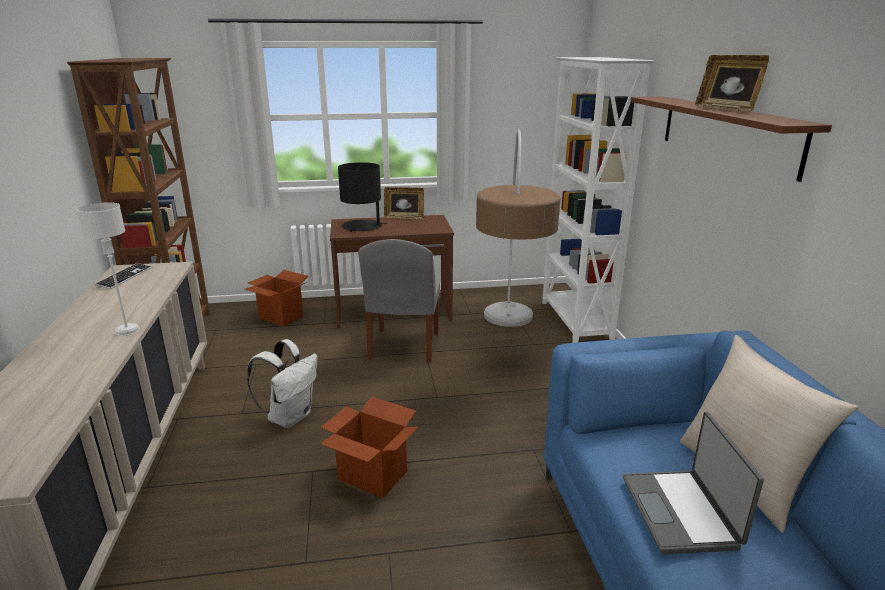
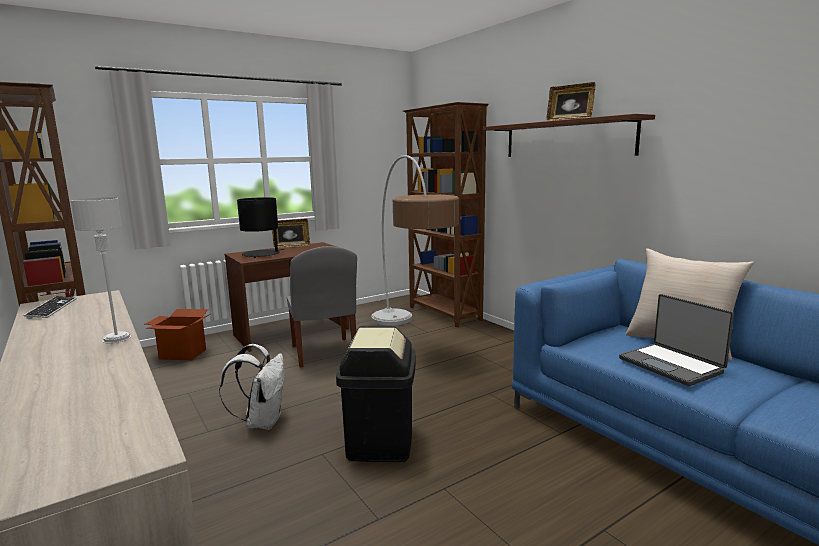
camera: 25 degrees left, 10 degrees down
(372, 475) = (379, 442): cardboard box -> black trash can
(575, 321) = (444, 314): white bookcase -> brown bookcase

